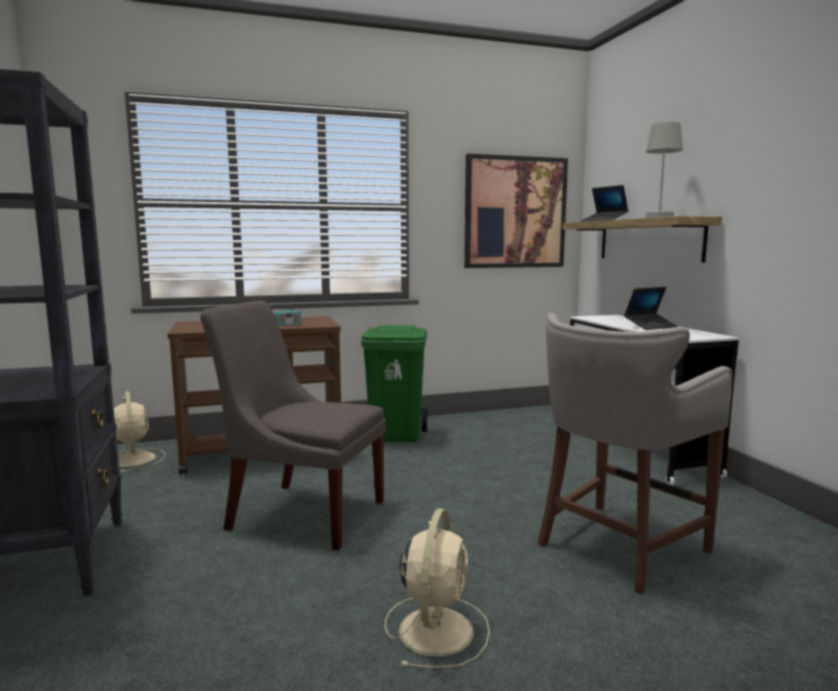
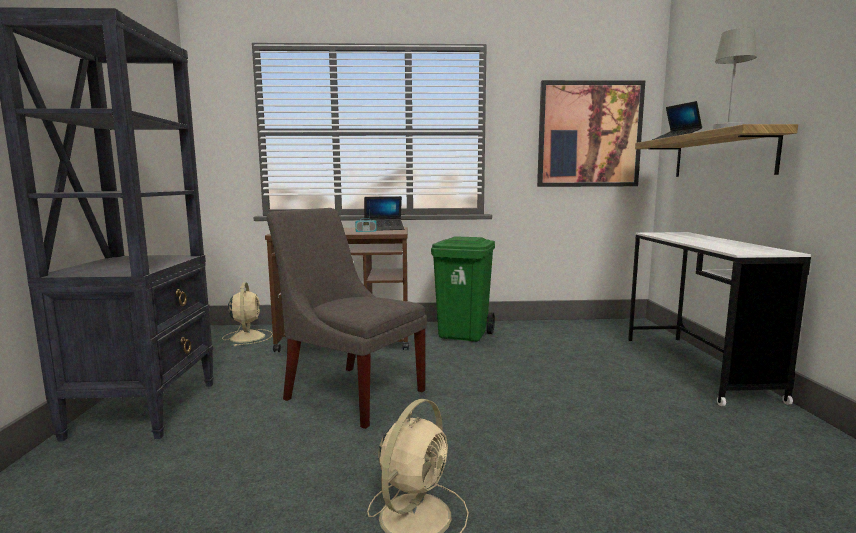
camera: 15 degrees right, 0 degrees up
(617, 547) = (636, 462): grey stool -> none
(650, 326) = (713, 242): laptop -> laptop (384, 229)

